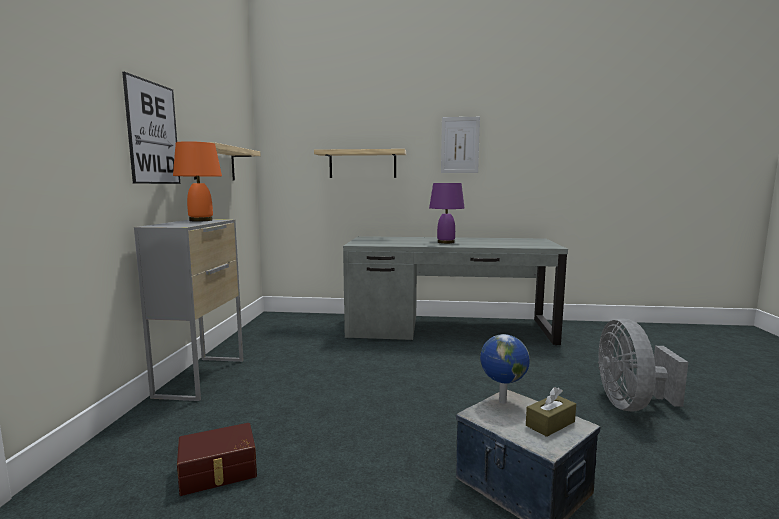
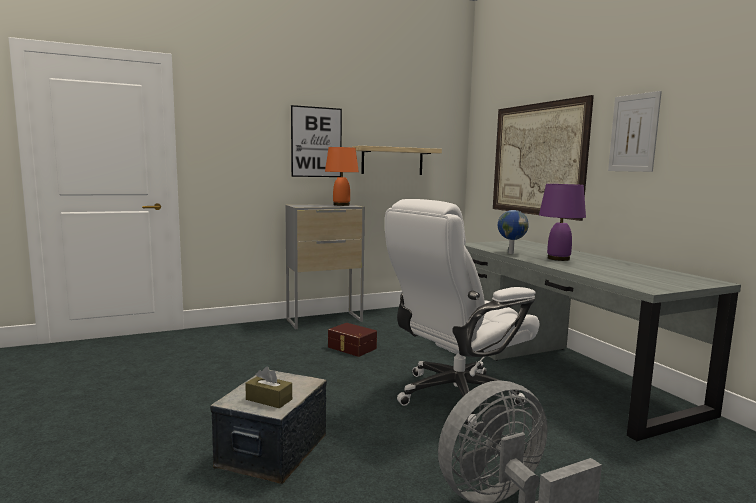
camera: 60 degrees right, 0 degrees up
(218, 472) = (226, 356): brown storage box -> brown storage box (351, 348)
(362, 164) = (537, 159): shelf -> picture
(462, 371) = (457, 395): none -> white office chair
(501, 401) = (296, 380): globe -> globe (510, 253)

